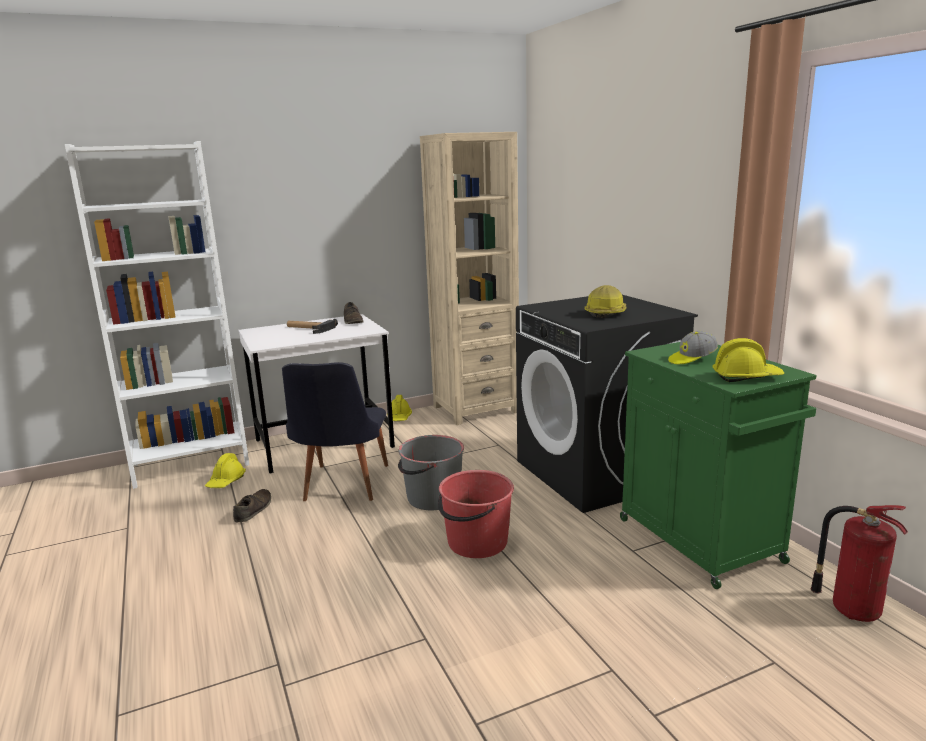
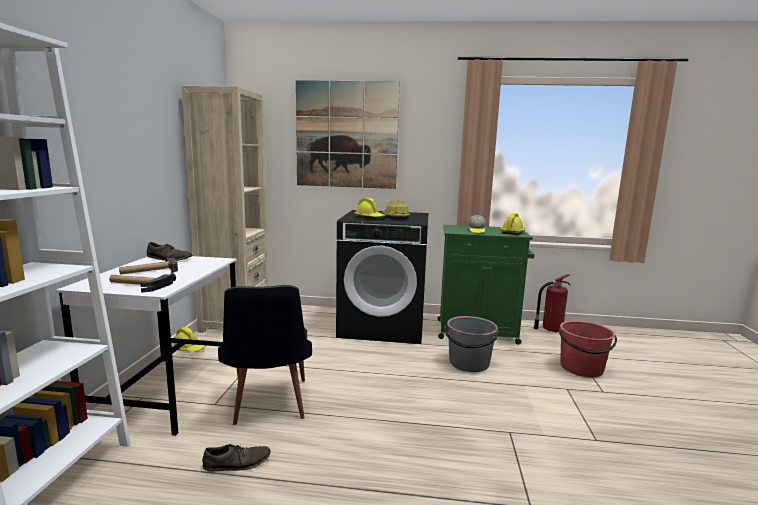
camera: 60 degrees left, 5 degrees down
(226, 481) = (142, 468): yellow hard hat -> yellow hard hat (369, 218)
(253, 510) = (237, 463): brown shoe -> brown shoe turned 120 degrees clockwise
(270, 338) = (138, 285): none -> hammer
(342, 487) = (268, 406): black chair -> black chair turned 45 degrees clockwise
(432, 498) = (342, 377): grey bucket -> grey bucket (469, 363)
(476, 542) = (418, 382): red bucket -> red bucket (582, 368)
(618, 178) = (346, 135): none -> picture

